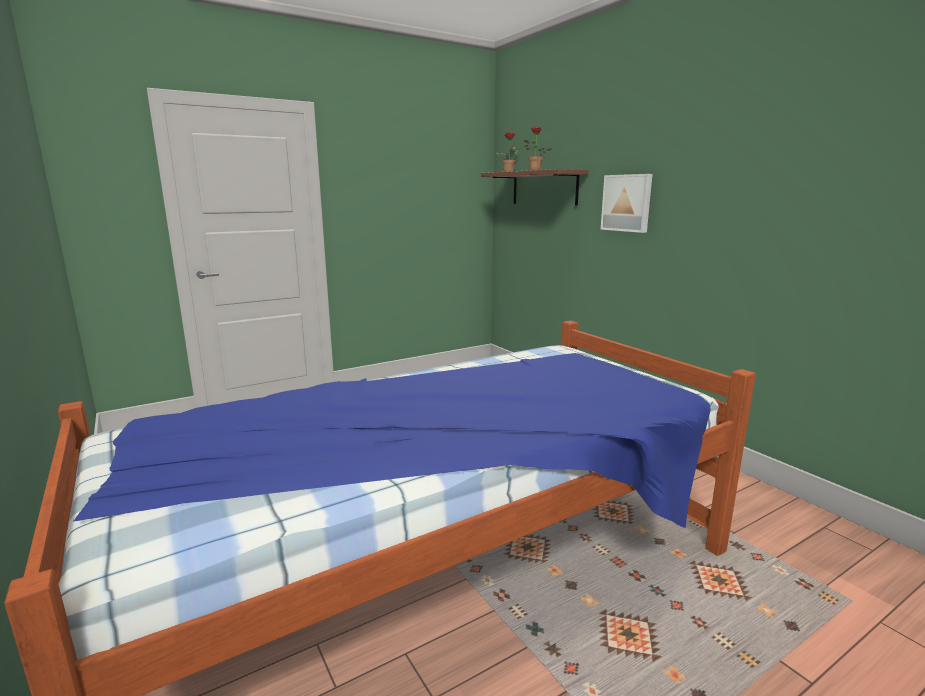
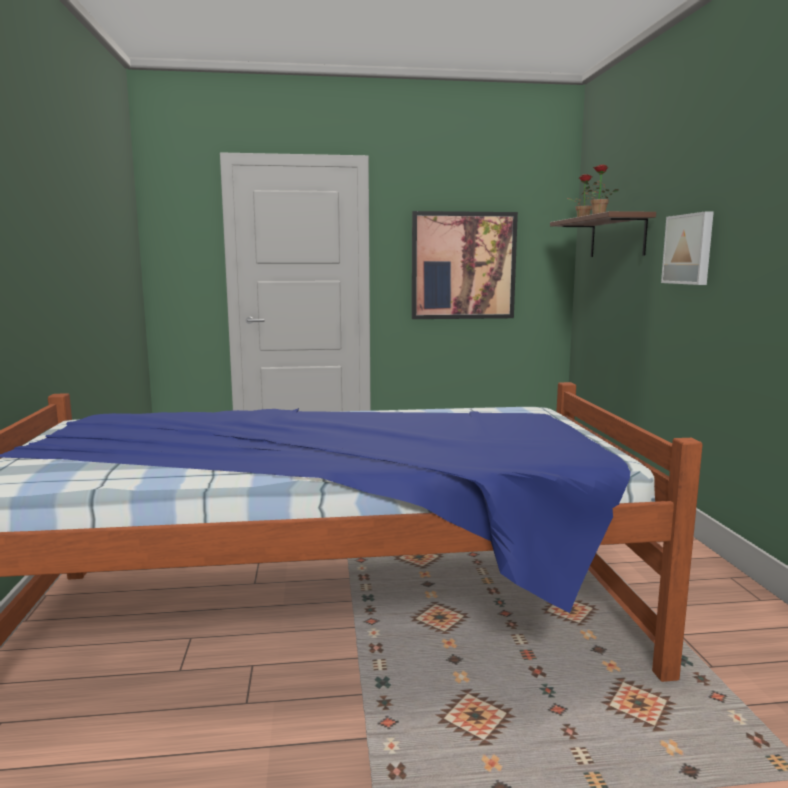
camera: 25 degrees right, 5 degrees down
(406, 212) = (463, 266): none -> picture

